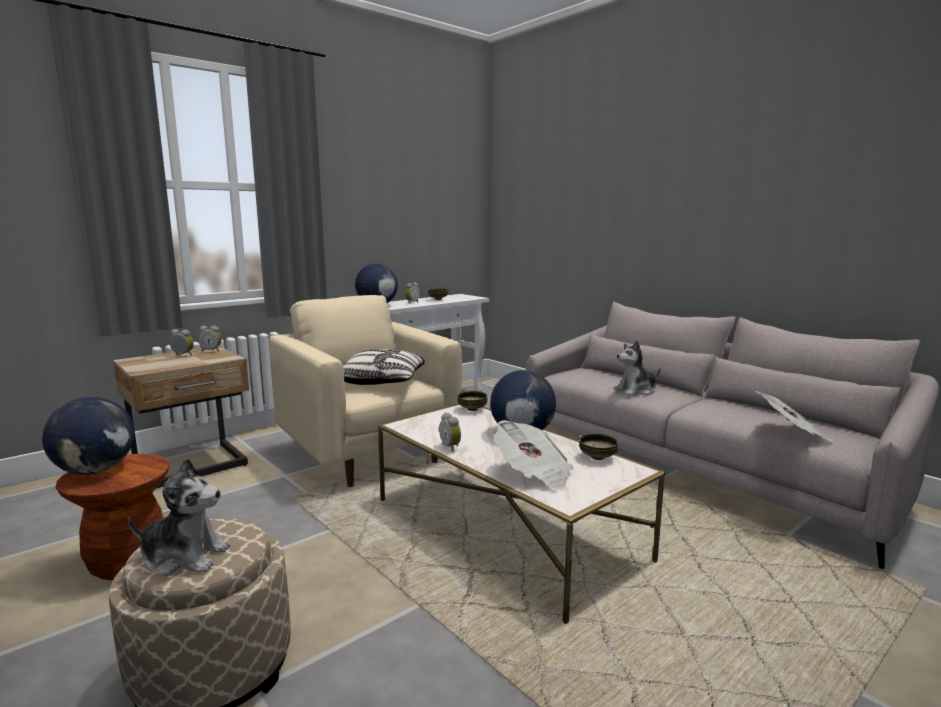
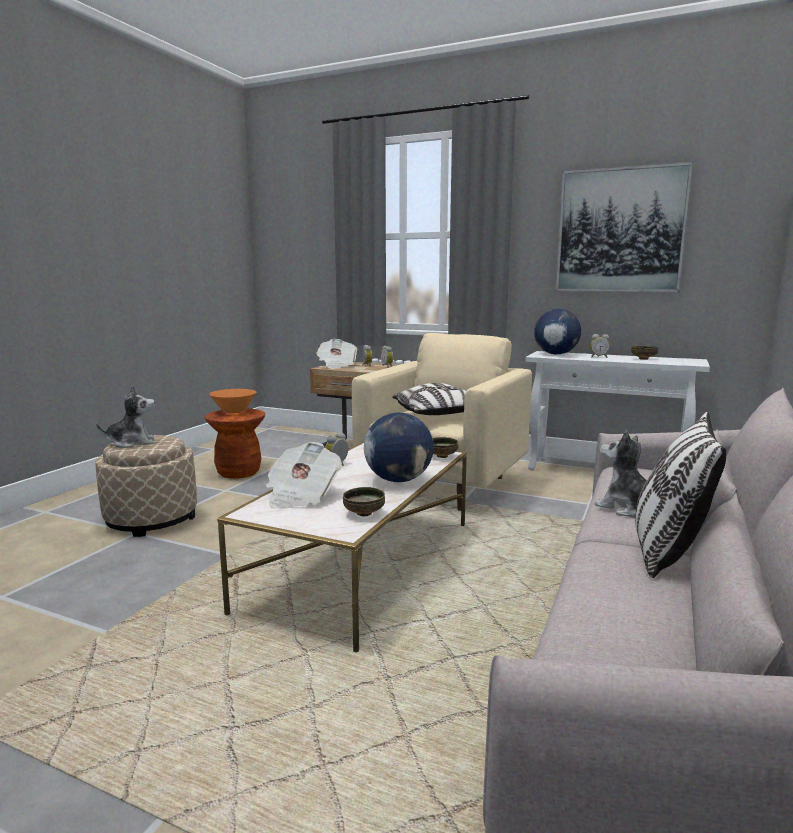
camera: 65 degrees right, 0 degrees up
(96, 471) = (234, 411): globe -> orange bowl
(184, 557) = (131, 443): plush toy -> plush toy turned 90 degrees counterclockwise
(398, 193) = (620, 230): none -> picture
(705, 400) = (667, 552): none -> pillow
(791, 433) = (582, 619): newspaper -> newspaper (337, 365)

